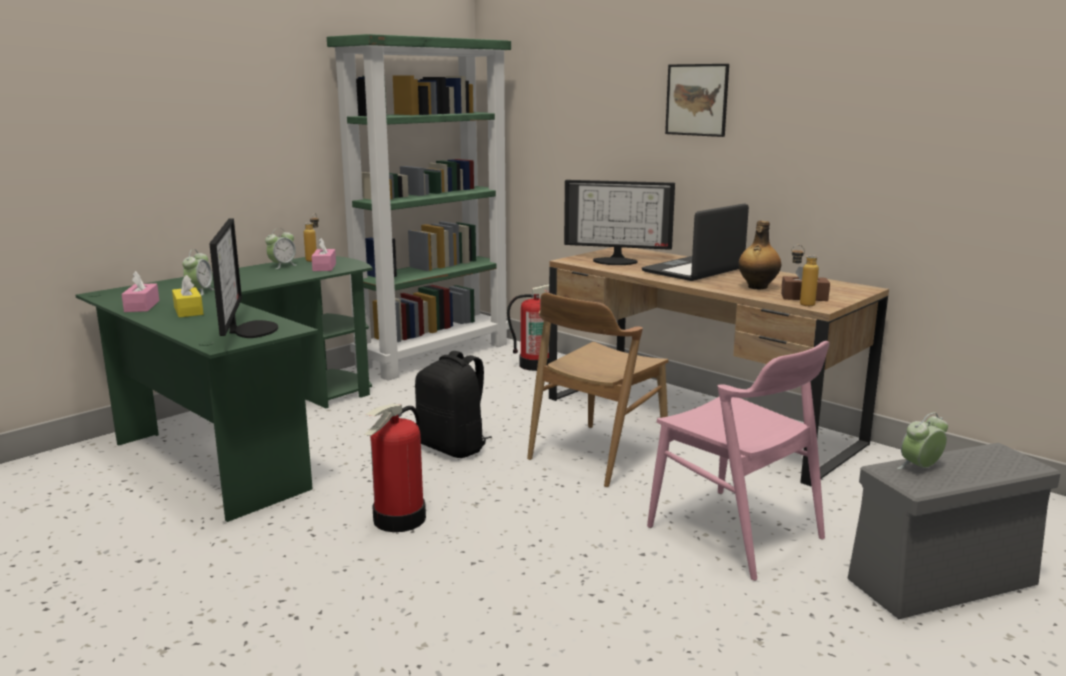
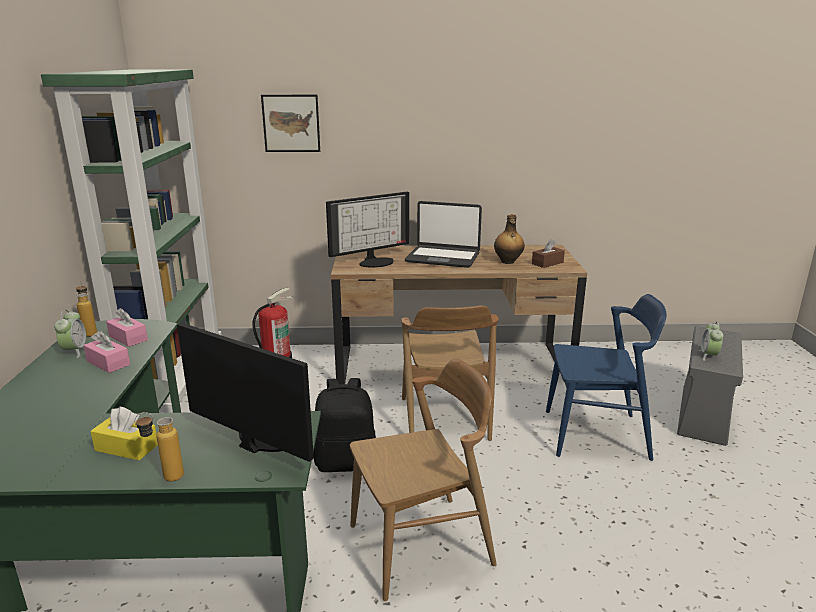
camera: 45 degrees left, 5 degrees up
(142, 306) = (45, 467): pink tissue box -> pink tissue box (108, 363)
(200, 292) = (68, 418): alarm clock -> none
(400, 519) = (421, 545): fire extinguisher -> brown chair
(694, 271) = (443, 258): laptop -> laptop turned 75 degrees counterclockwise
(697, 100) = (400, 122): picture -> picture (291, 123)
(735, 533) = (596, 435): pink chair -> blue chair
(800, 304) = (559, 269): bottle -> bottle (165, 478)

